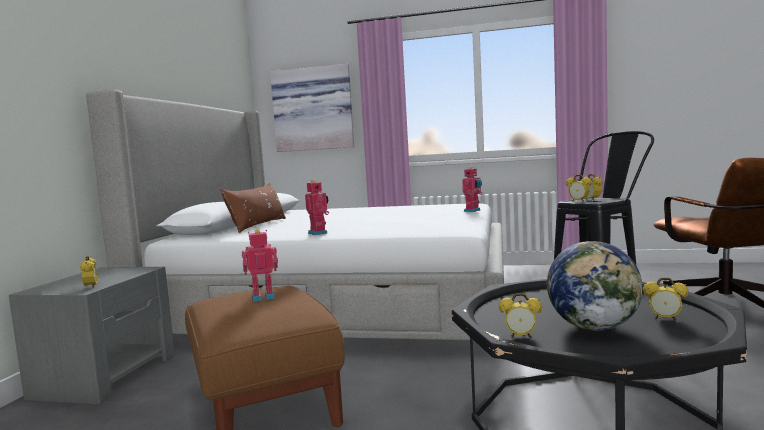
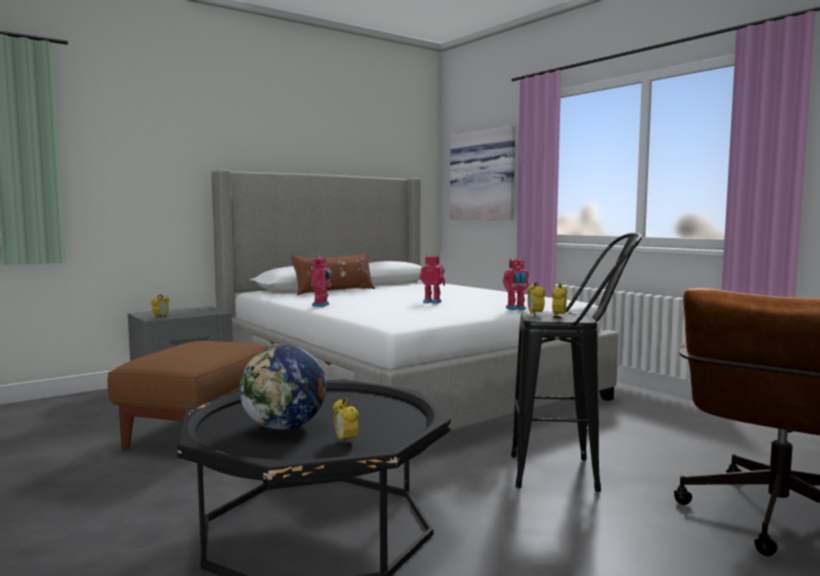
camera: 40 degrees right, 0 degrees up
(263, 297) = (210, 346): toy robot -> toy robot (432, 302)
(521, 336) = (232, 415): alarm clock -> none

